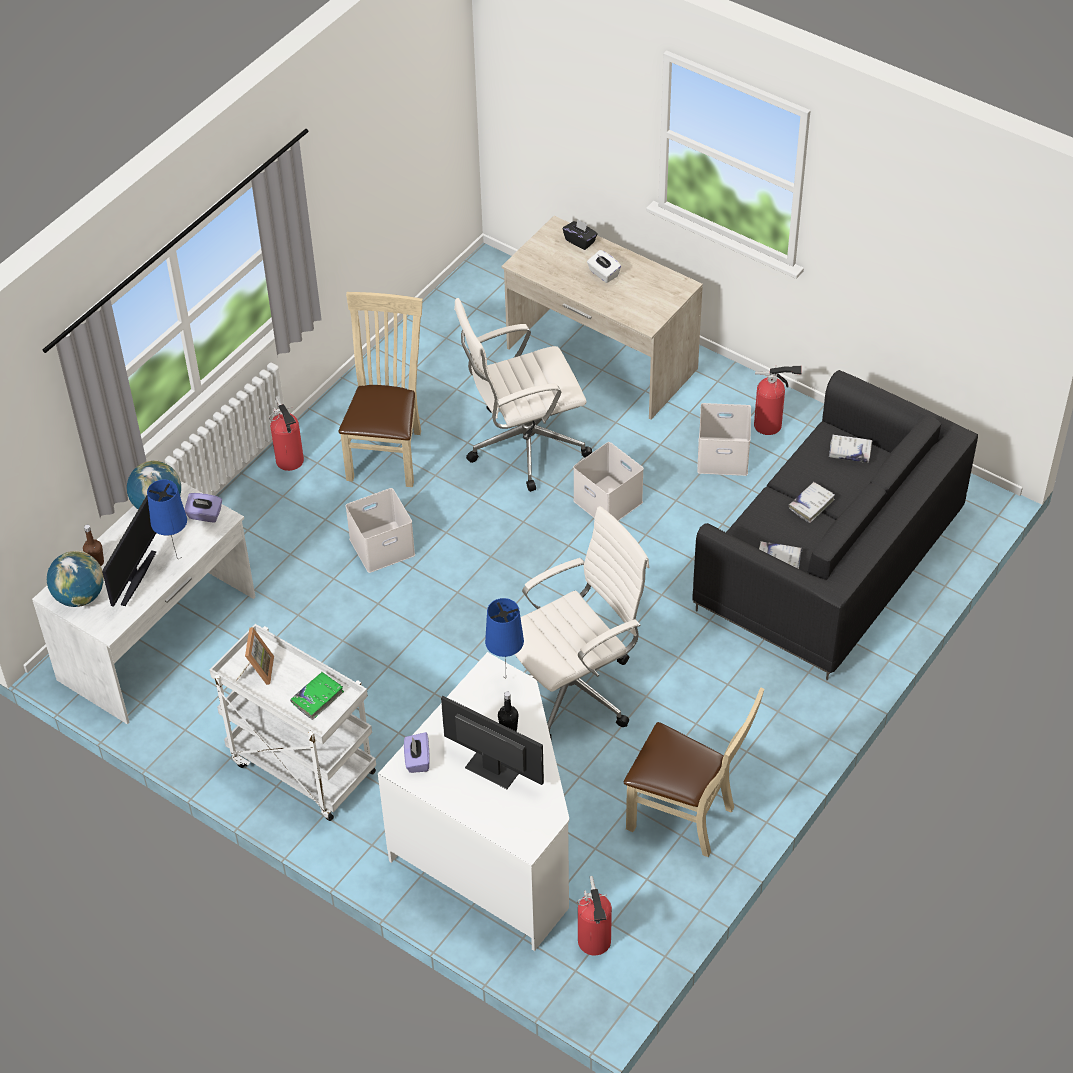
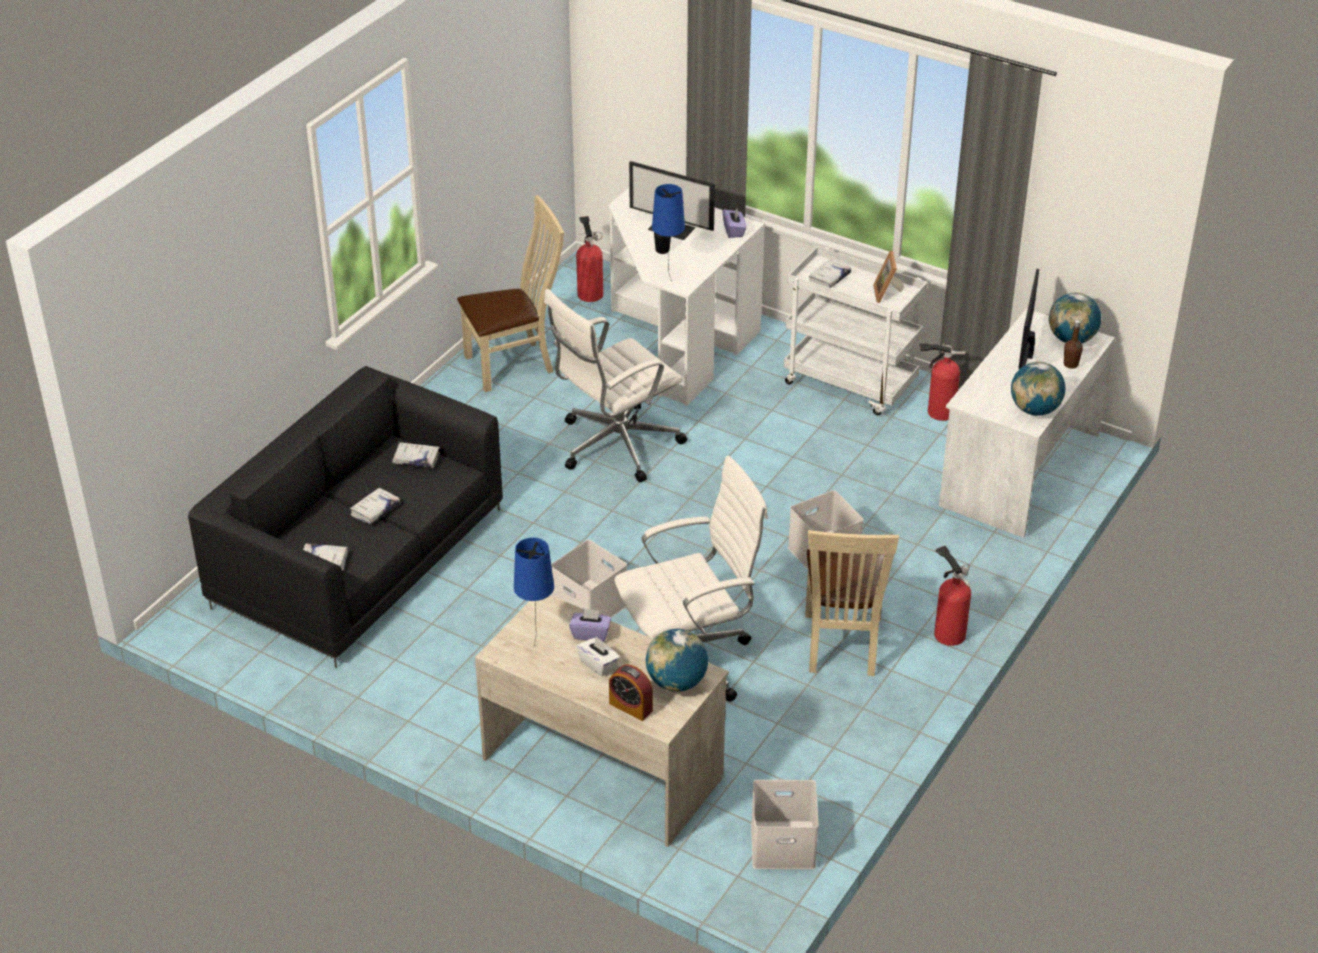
camera: 175 degrees right, 10 degrees down
(178, 564) = (992, 366): blue table lamp -> blue table lamp (536, 640)
(204, 515) = (984, 404): purple tissue box -> purple tissue box (590, 634)
(317, 698) = (829, 278): green book -> white book
(543, 258) = (676, 682): none -> globe
(580, 241) = (630, 707): black tissue box -> alarm clock
(687, 818) = (514, 364): beige chair -> beige chair turned 135 degrees clockwise
(721, 457) = (461, 656): white storage box -> white storage box (784, 844)
(771, 425) = (401, 694): fire extinguisher -> fire extinguisher (938, 412)

